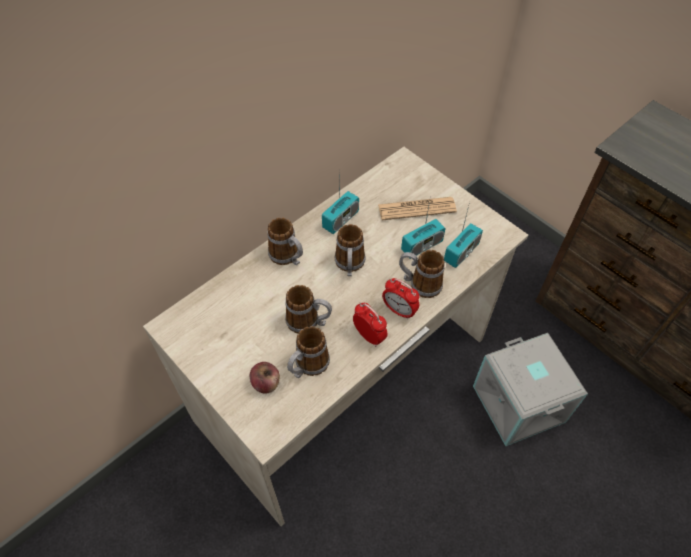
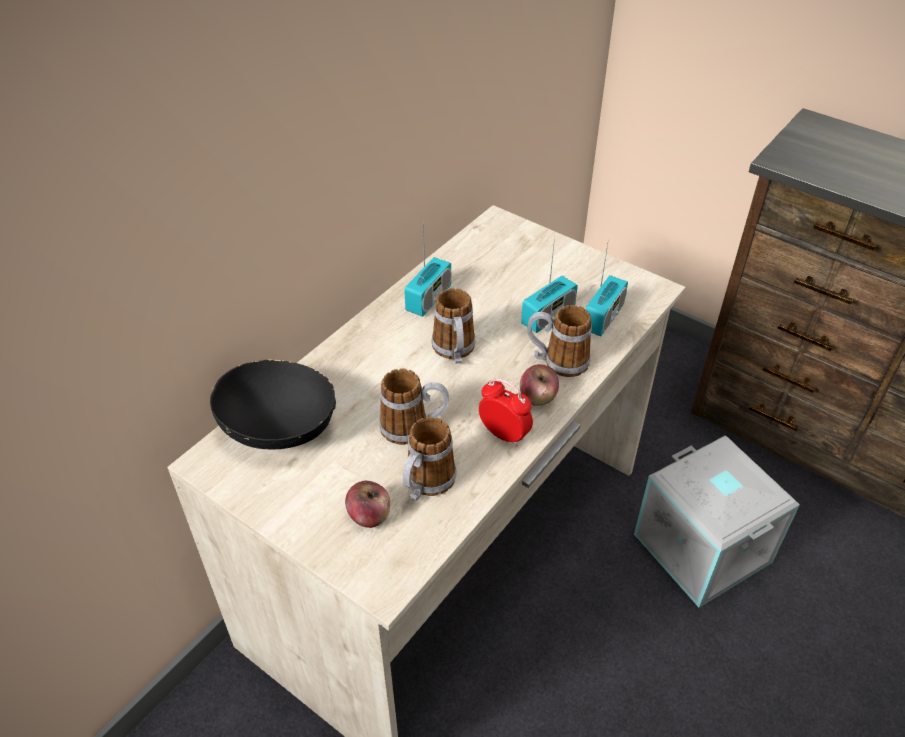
camera: 10 degrees left, 10 degrees down
(220, 307) = (280, 427): none -> black bowl
(288, 257) = (365, 352): mug -> none
(399, 310) = (538, 397): alarm clock -> apple
(416, 209) = (529, 274): newspaper -> none

